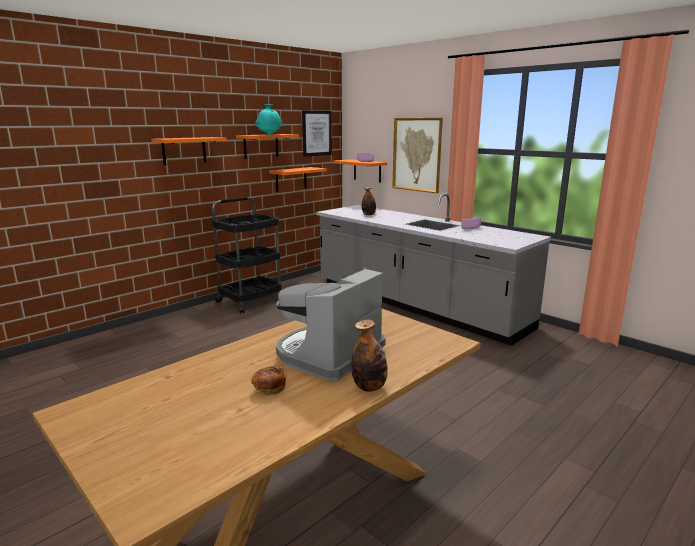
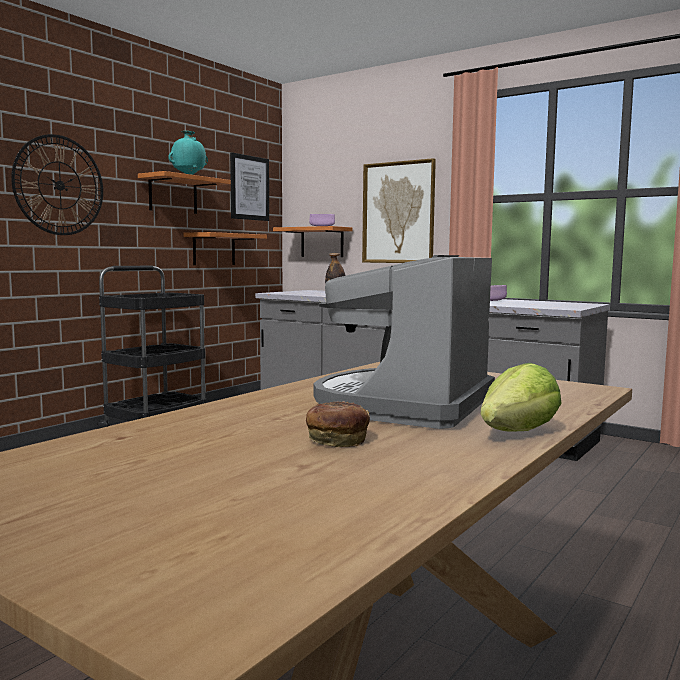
camera: 10 degrees left, 10 degrees down
(184, 150) = (59, 185): orange shelf -> wall clock
(369, 387) = (517, 432): bottle -> lettuce

